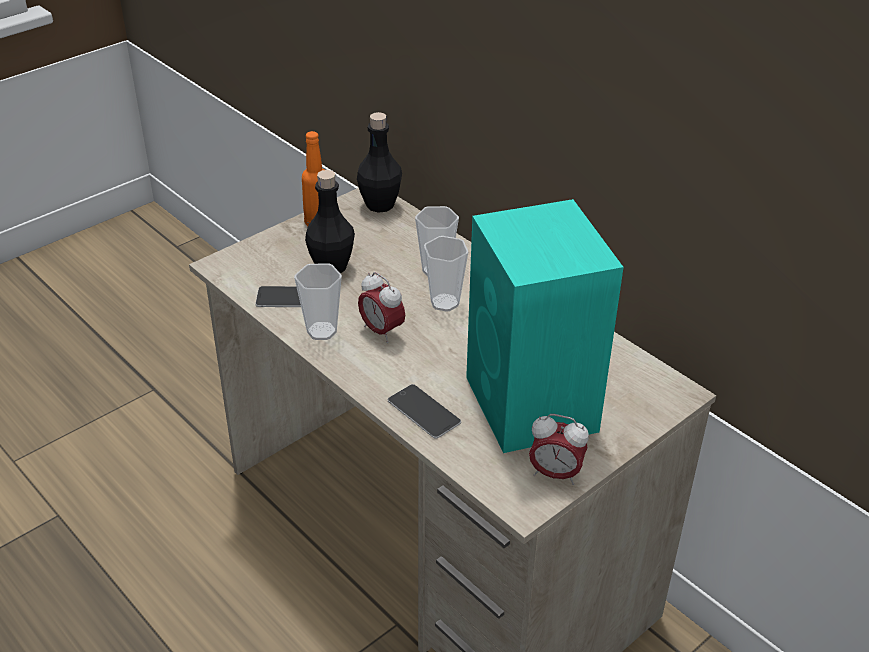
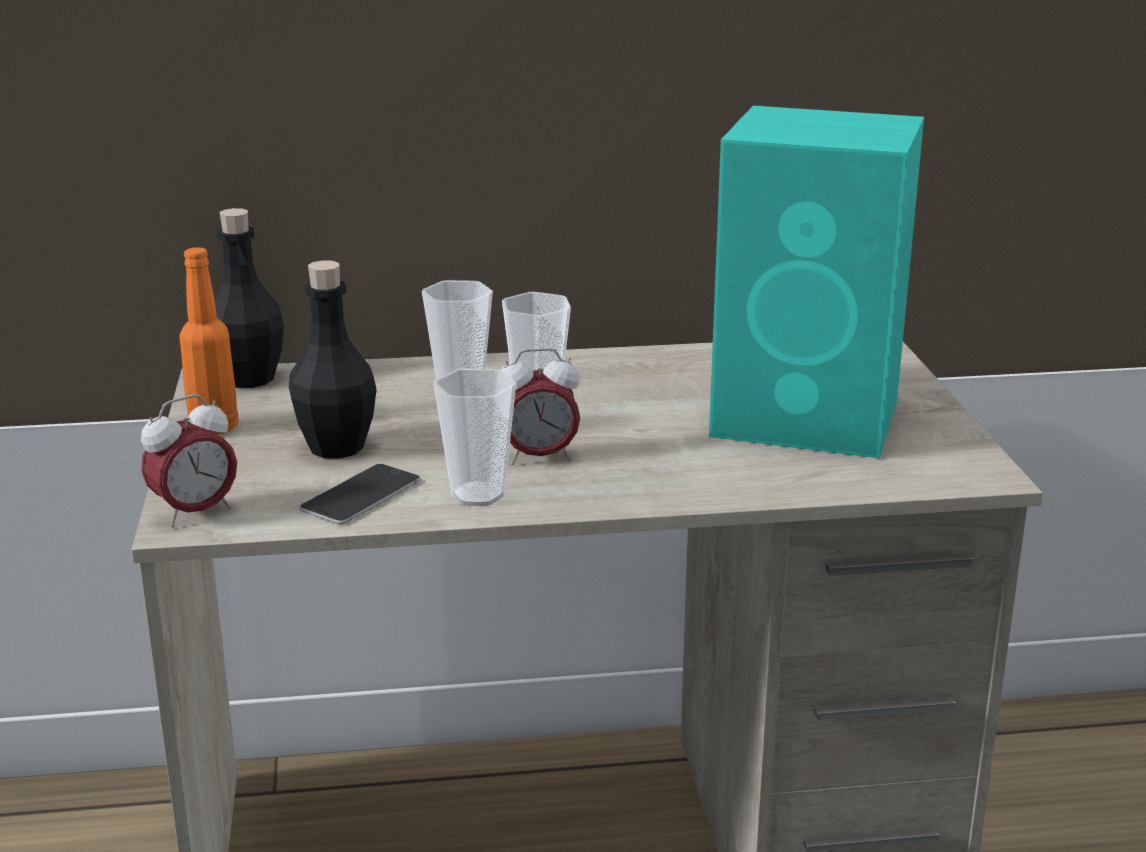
camera: 55 degrees left, 15 degrees down
(424, 411) = (744, 479): phone -> none
(555, 474) = (947, 443): alarm clock -> alarm clock (195, 513)

